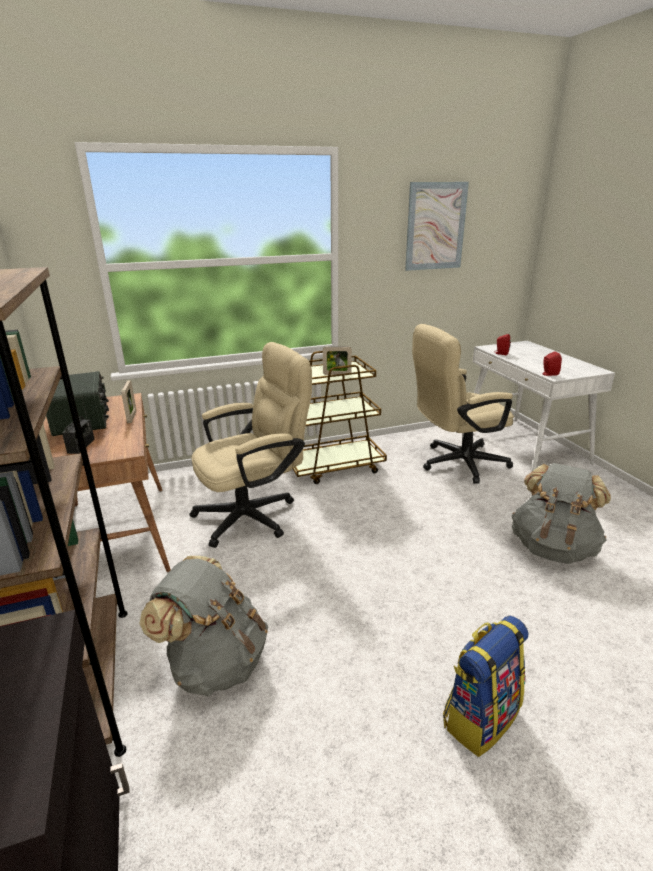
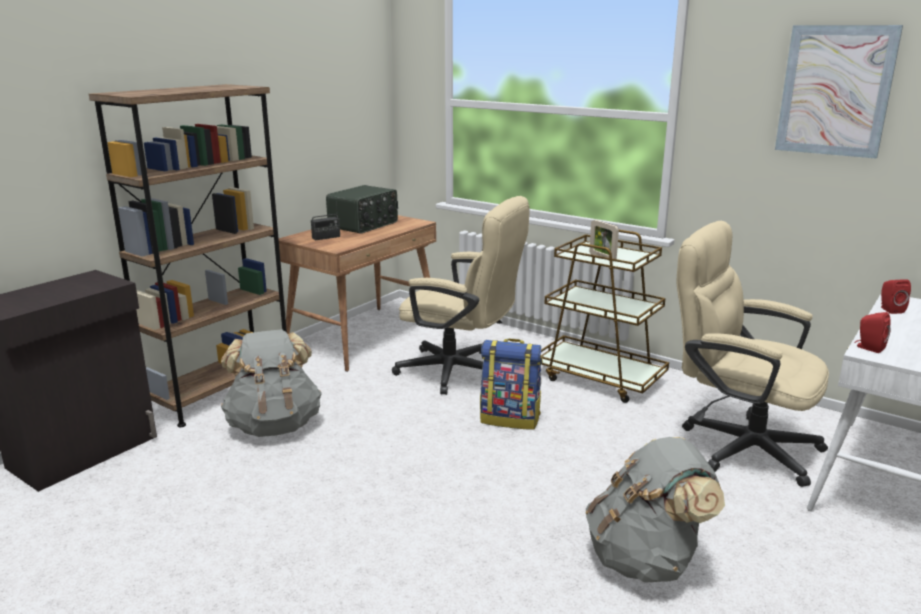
camera: 55 degrees right, 5 degrees down
(132, 417) = (389, 233): picture frame -> none
(480, 717) = (316, 563): backpack -> backpack (510, 418)

